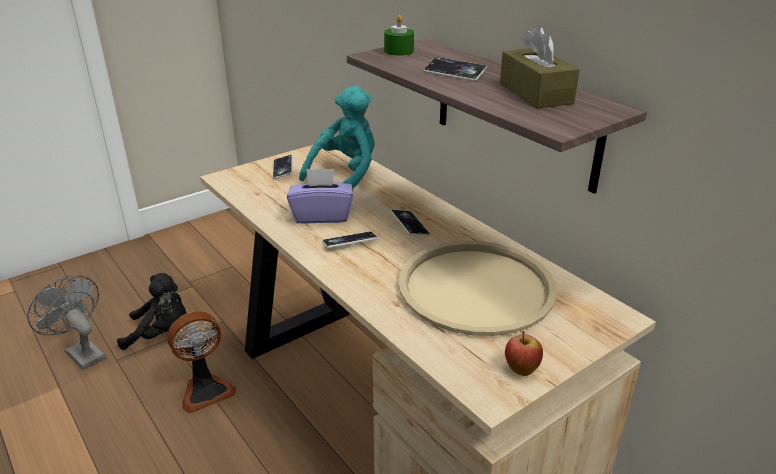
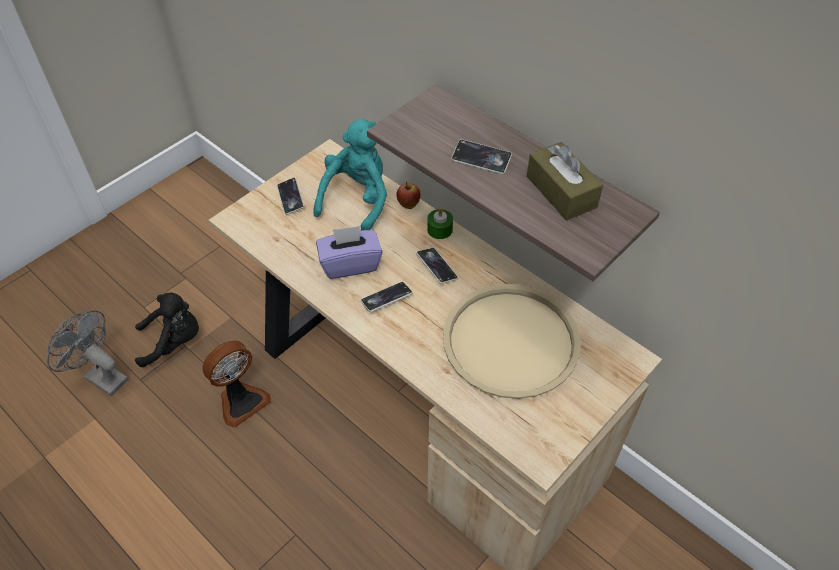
camera: 10 degrees left, 20 degrees up
(399, 51) = (417, 118): green candle -> green candle (439, 229)
(521, 370) = (561, 429): apple -> apple (408, 205)

